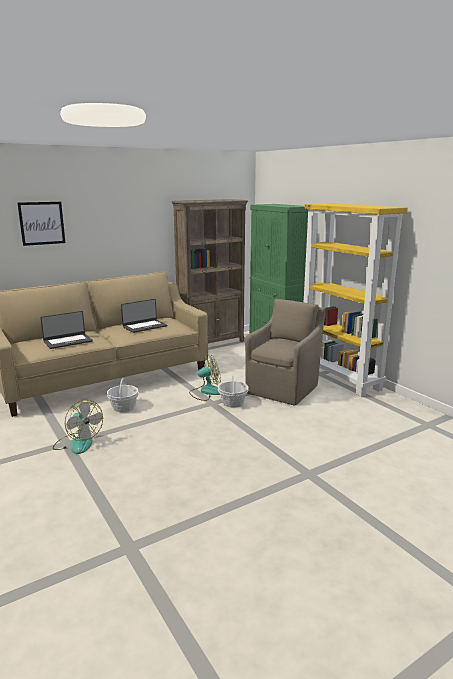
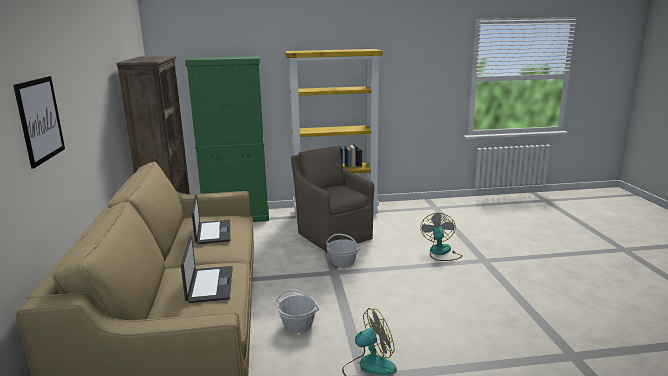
camera: 65 degrees left, 0 degrees up
(206, 392) = (305, 270): fan -> fan (441, 252)

